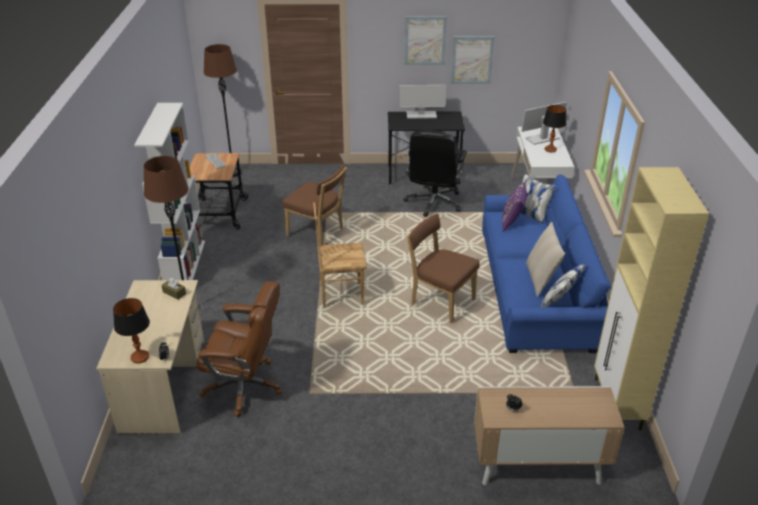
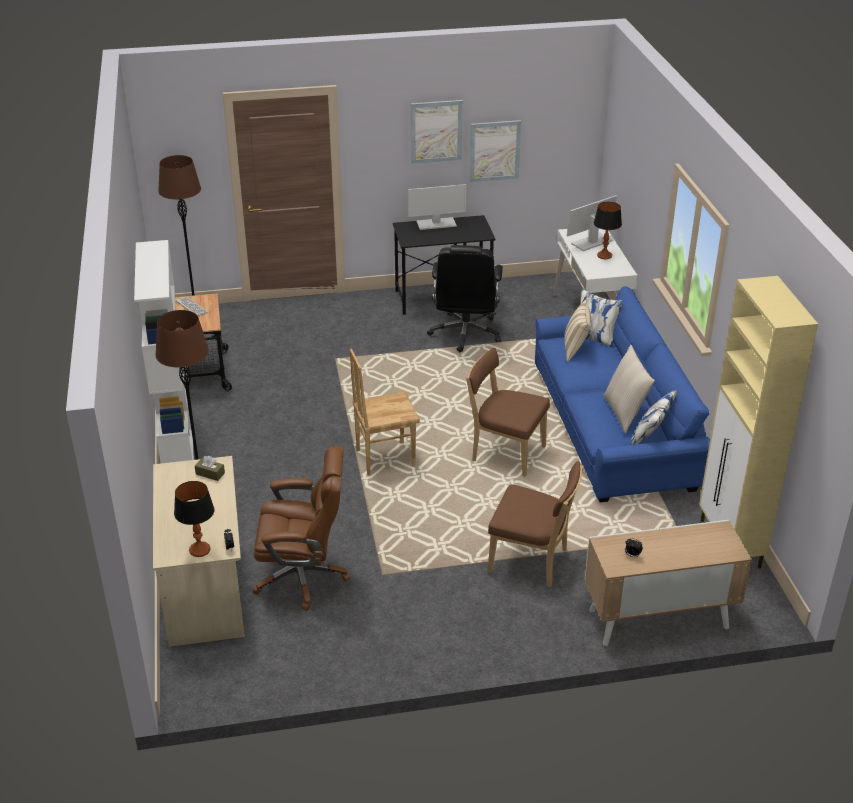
camera: 10 degrees left, 0 degrees up
(317, 233) = (331, 385): brown chair -> brown chair (532, 561)
(512, 222) = (576, 349): purple pillow -> beige pillow

